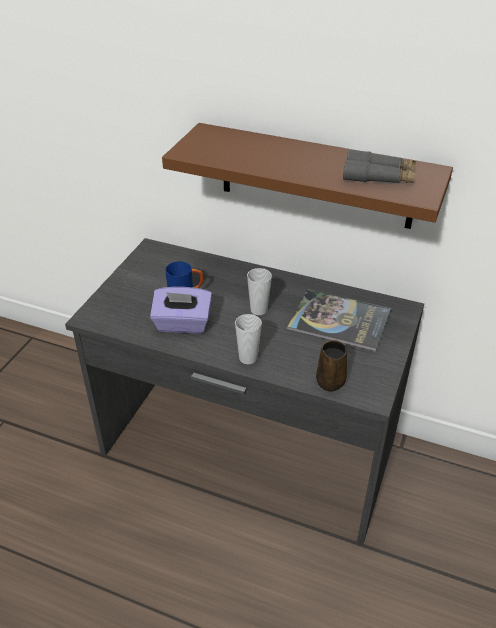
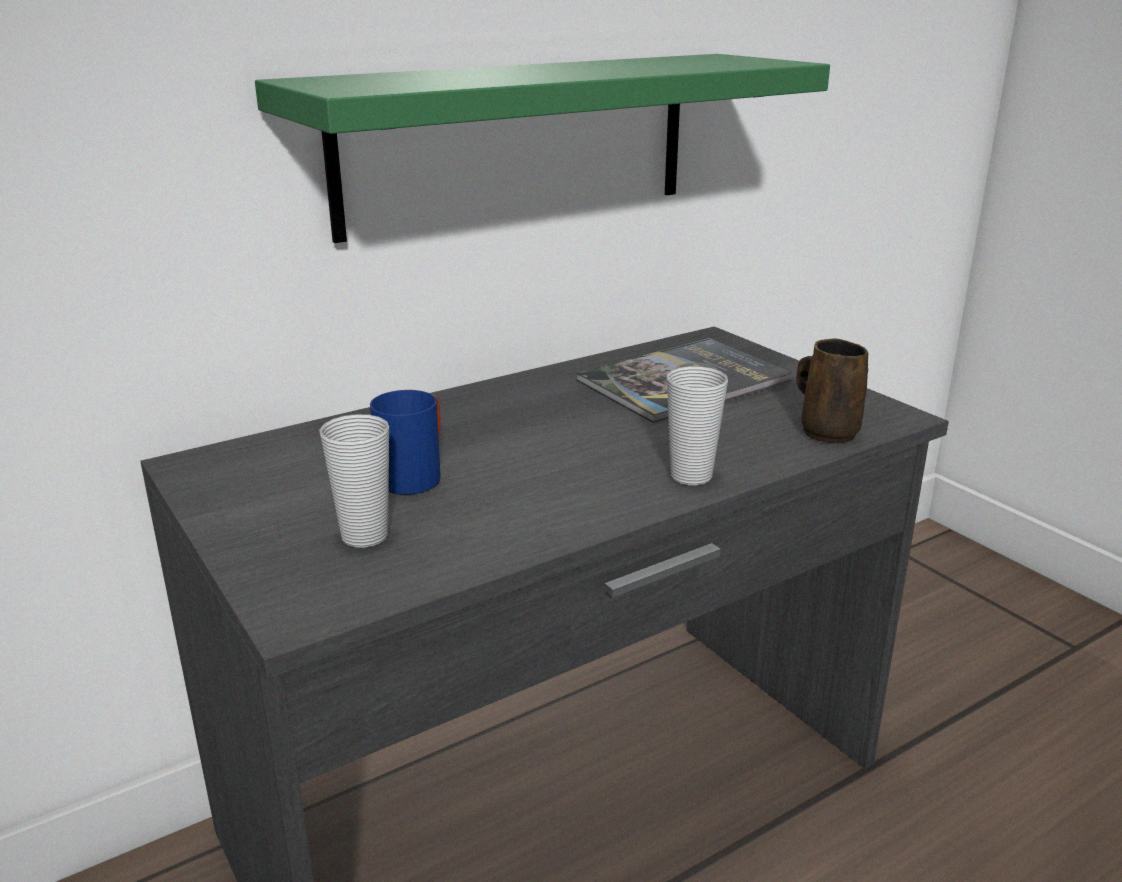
camera: 55 degrees left, 15 degrees down
(182, 324) = (503, 507): purple tissue box -> none
(258, 310) = (566, 427): cup -> cup (365, 536)
(316, 176) = (517, 142): brown shelf -> green shelf
(378, 177) = (689, 63): grey binoculars -> none

